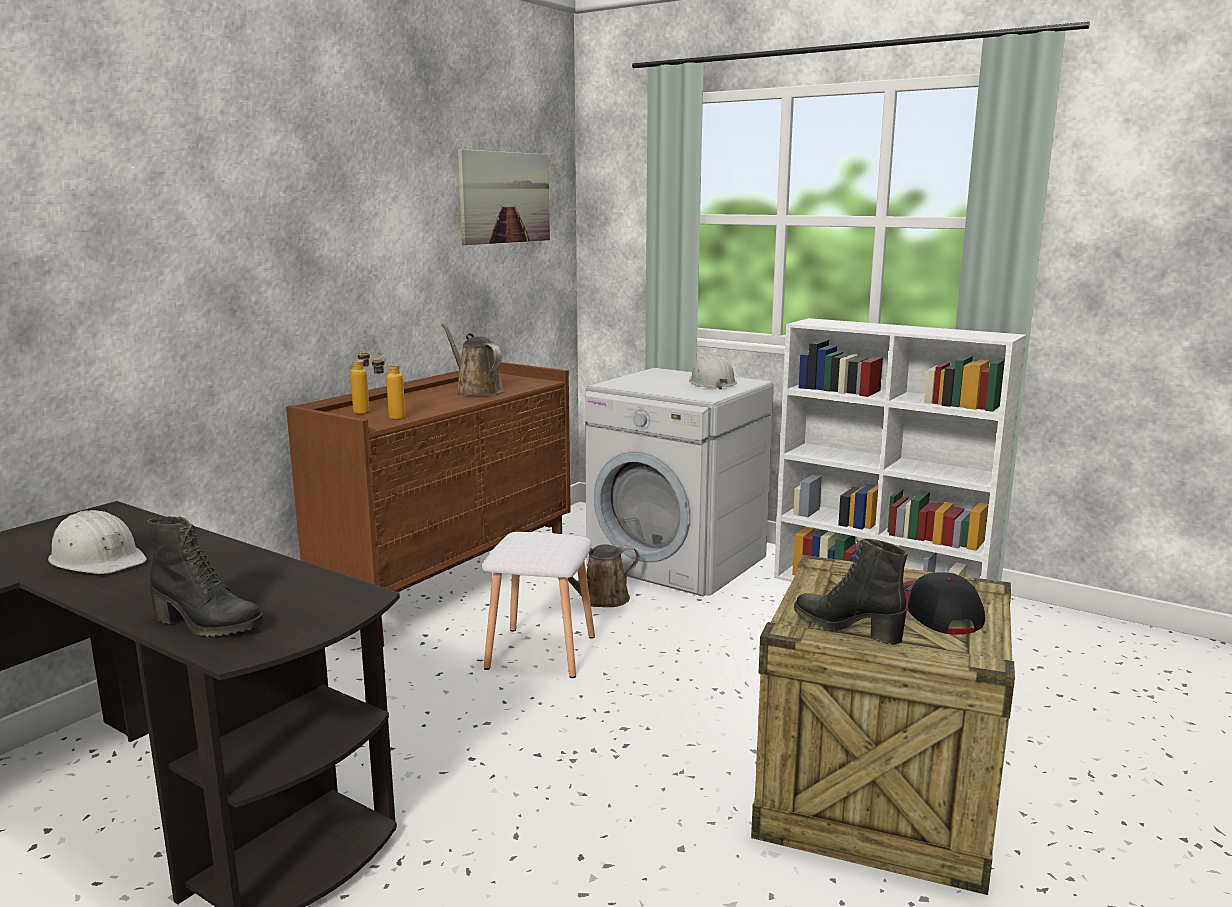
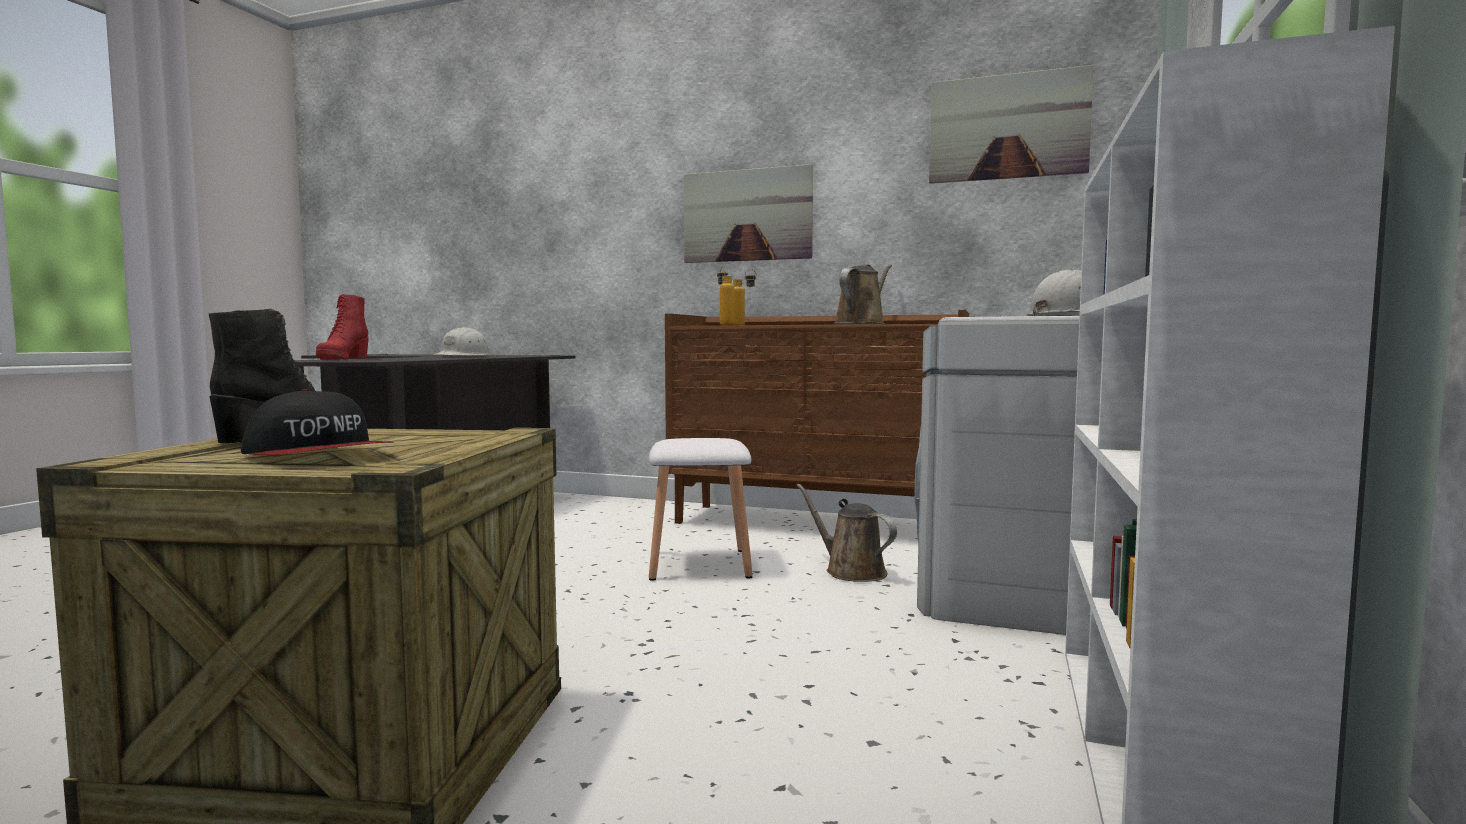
camera: 75 degrees right, 10 degrees down
(207, 625) = (342, 359): black boot -> red boot
(316, 278) = (747, 215): none -> picture
(937, 610) = (319, 455): cap -> cap turned 60 degrees clockwise

